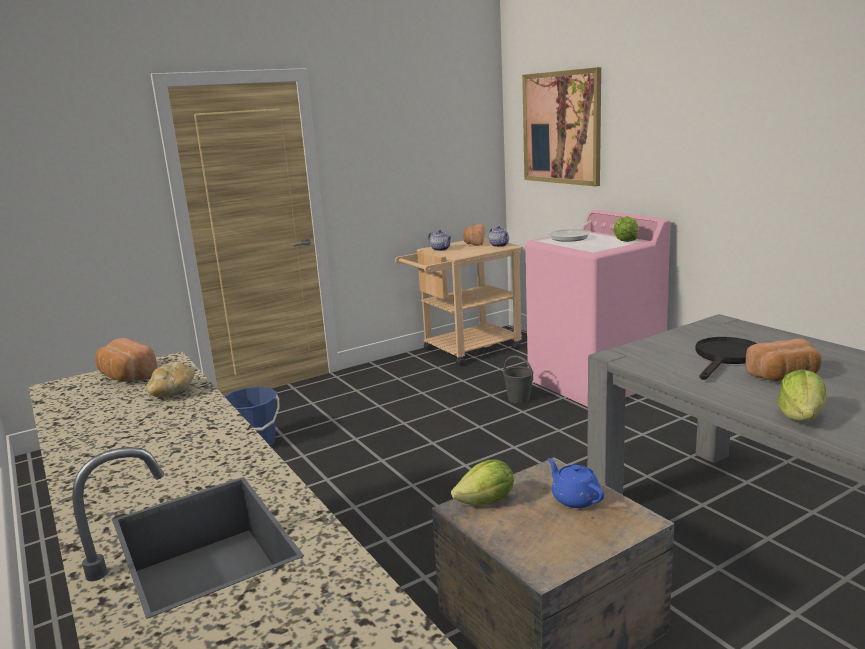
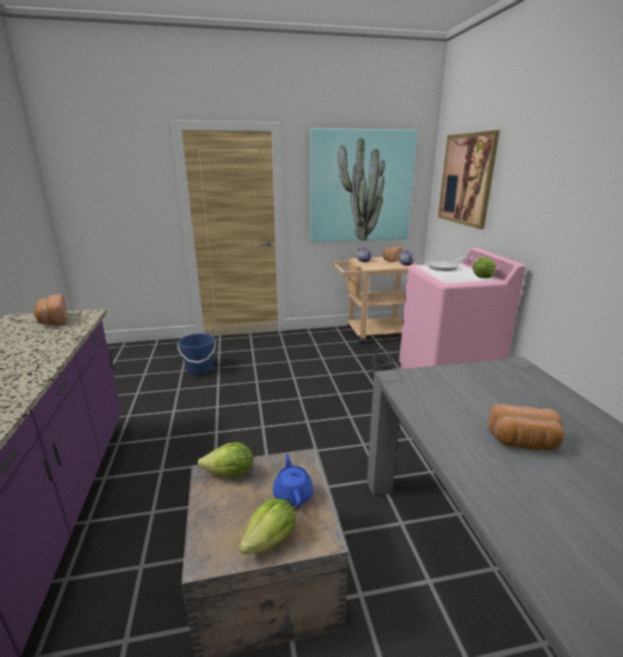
camera: 20 degrees right, 5 degrees up
(172, 392) = (54, 339): bread -> none
(419, 149) = (361, 187): none -> picture
(725, 358) = (486, 405): black frying pan -> none
(801, 417) = (496, 497): lettuce -> lettuce (271, 540)

